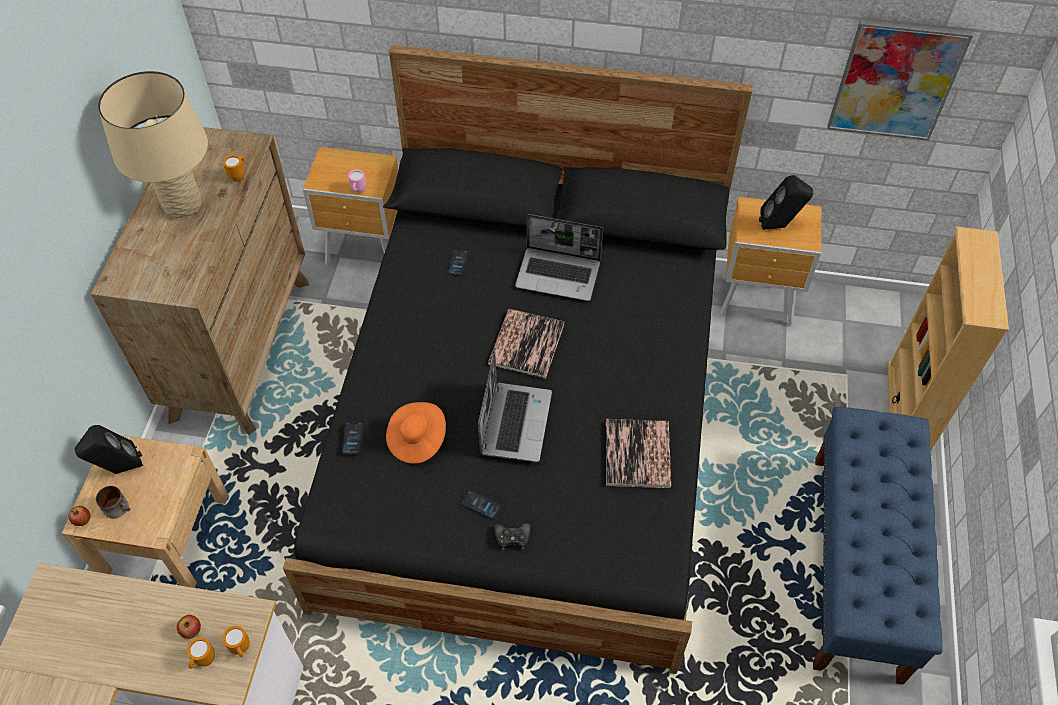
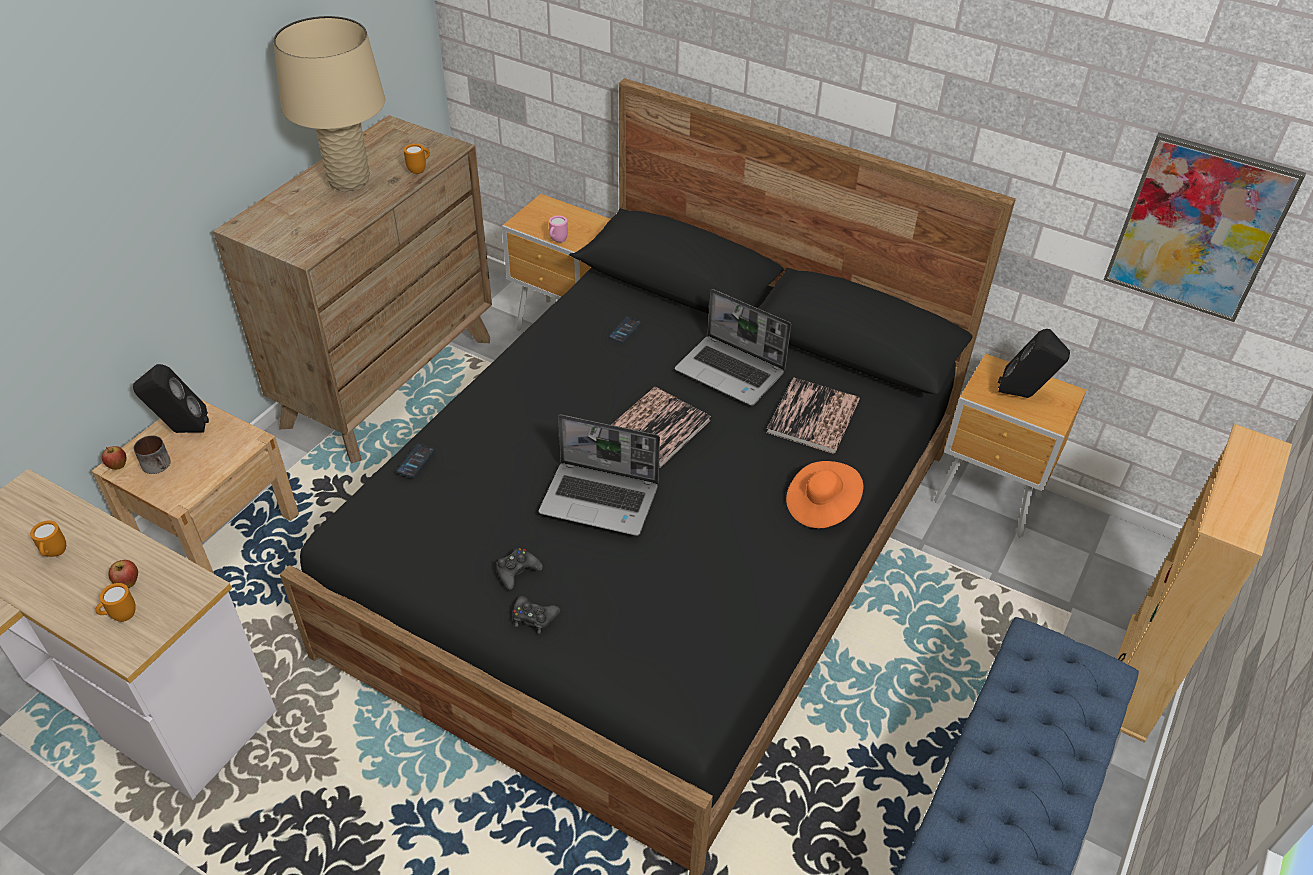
camera: 20 degrees right, 10 degrees down
(241, 649) = (165, 619): orange mug -> orange mug (54, 554)
(417, 440) = (481, 482): orange hat -> orange hat (821, 506)
(480, 505) = (517, 571): phone -> black game controller
(515, 422) = (601, 499): laptop -> laptop turned 75 degrees clockwise
(637, 454) = (728, 578): book -> book (813, 416)

